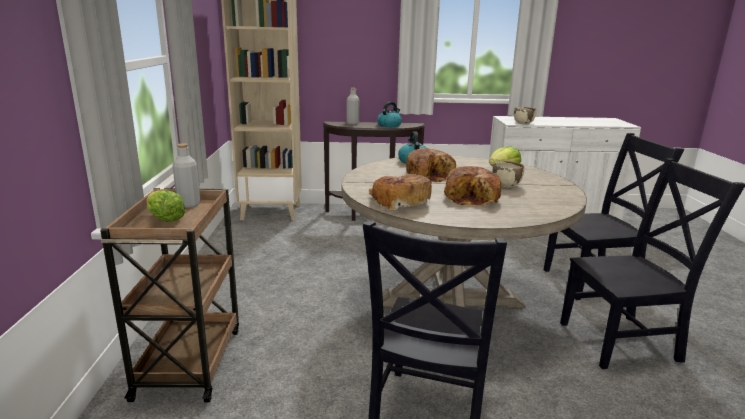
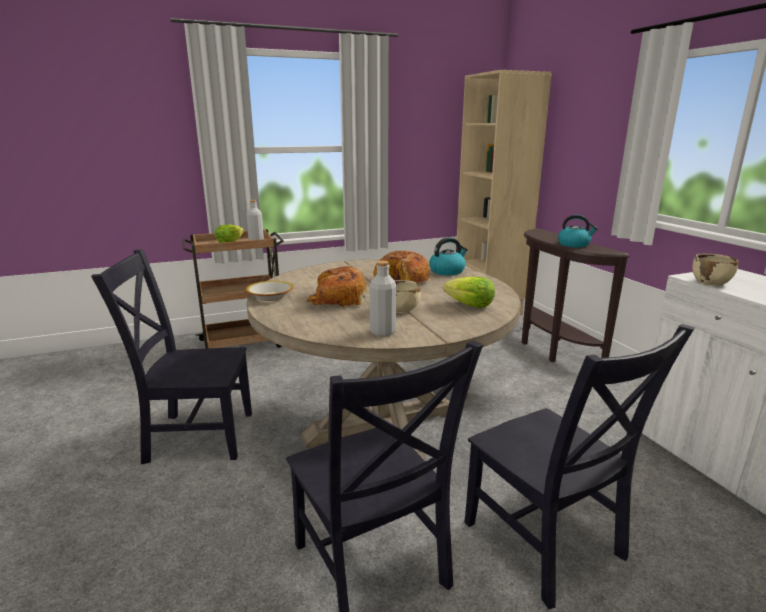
camera: 70 degrees right, 0 degrees up
(352, 123) = (550, 235): grey bottle -> grey bottle (382, 332)
(400, 201) = (302, 279): bread -> none
(451, 217) = (270, 296): none -> bowl

